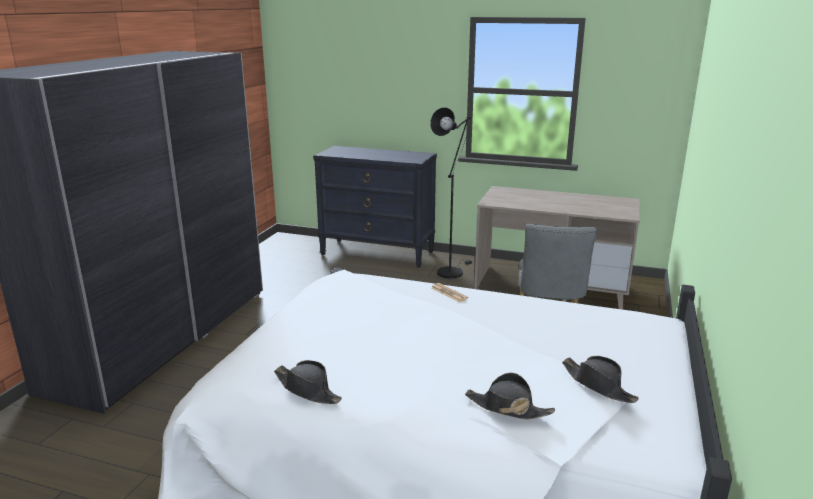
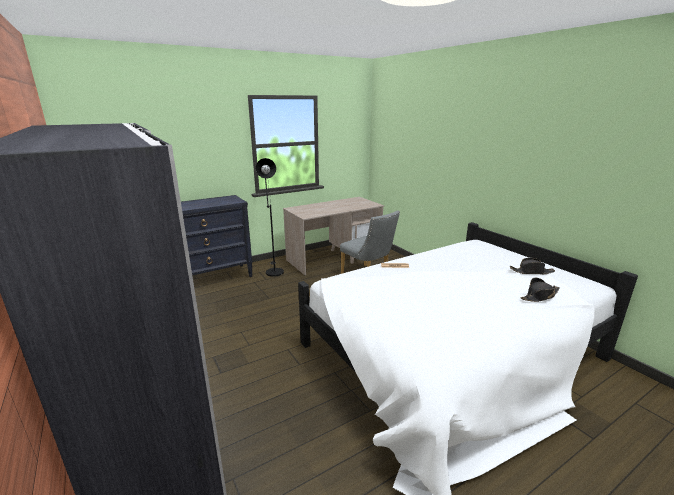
camera: 50 degrees left, 0 degrees up
(307, 390) = (480, 341): black hat -> none

